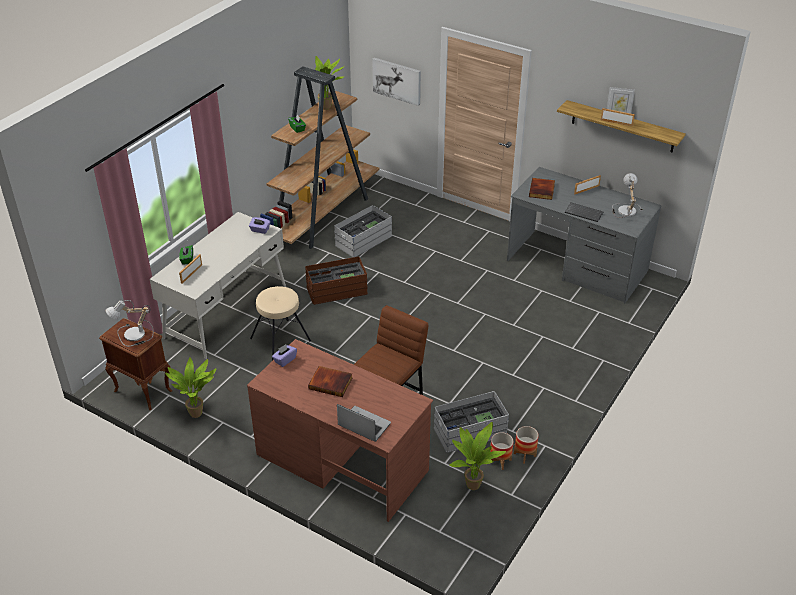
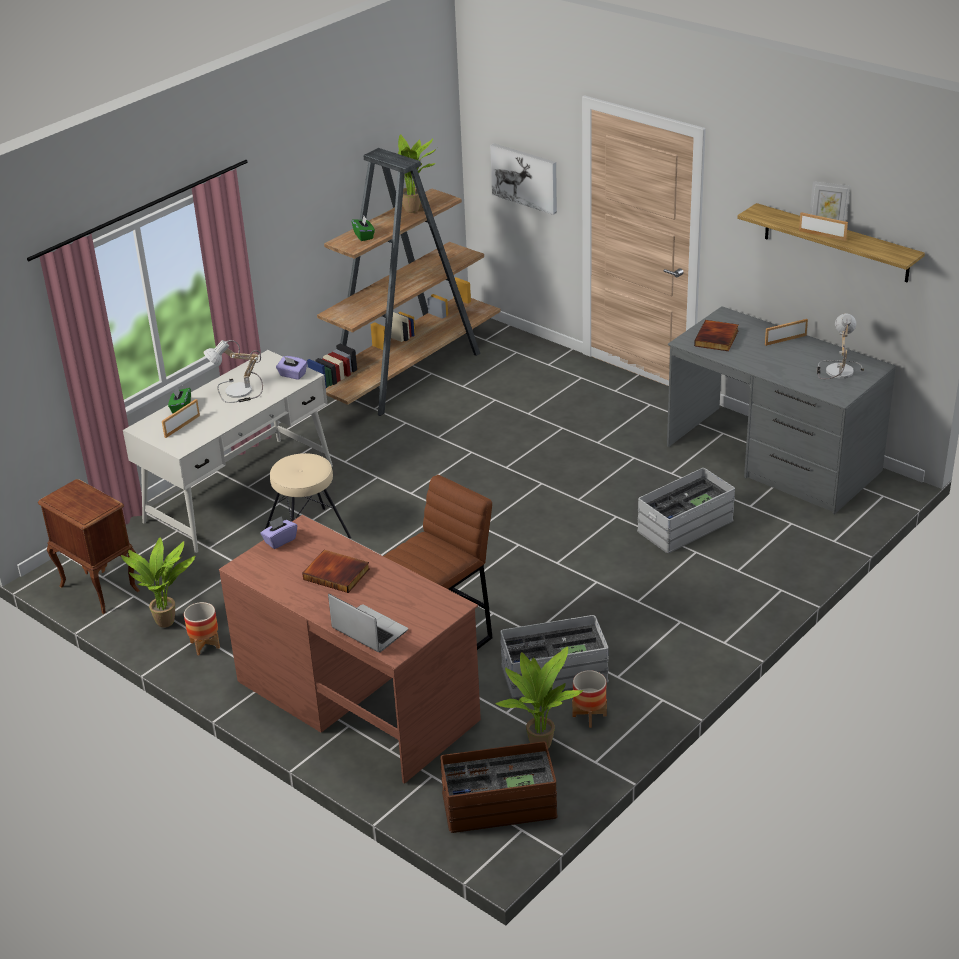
camera: 10 degrees right, 5 degrees down
(133, 336) = (84, 502): table lamp -> table lamp (237, 392)
(336, 290) = (404, 473): brown storage box -> brown storage box (499, 804)
(364, 240) = (460, 409): grey storage box -> grey storage box (685, 526)
(524, 454) = (628, 710): planter -> planter (205, 645)
(584, 213) = (773, 371): keyboard -> none

